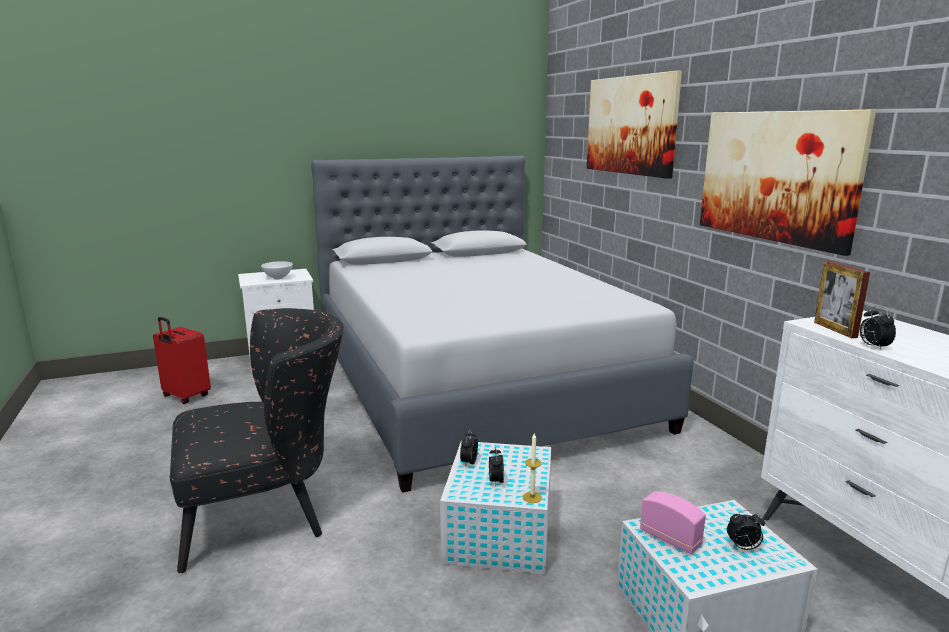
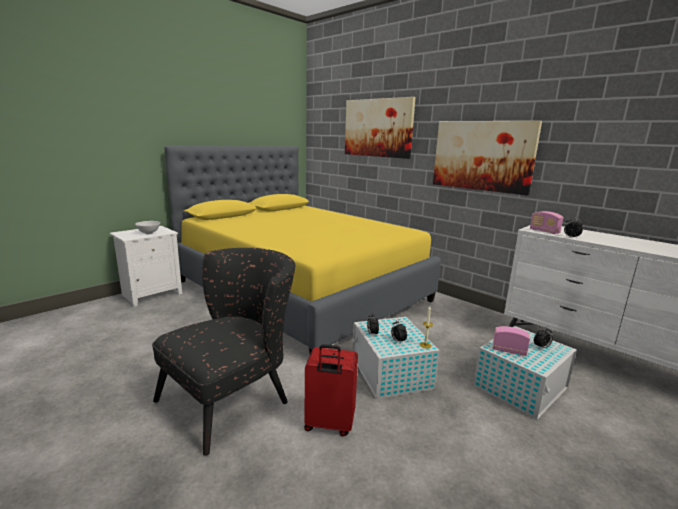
camera: 25 degrees left, 0 degrees up
(185, 397) = (90, 331): red suitcase -> red suitcase (329, 424)
(476, 383) = (301, 290): grey bed -> yellow bed
(835, 330) = (544, 231): picture frame -> radio

